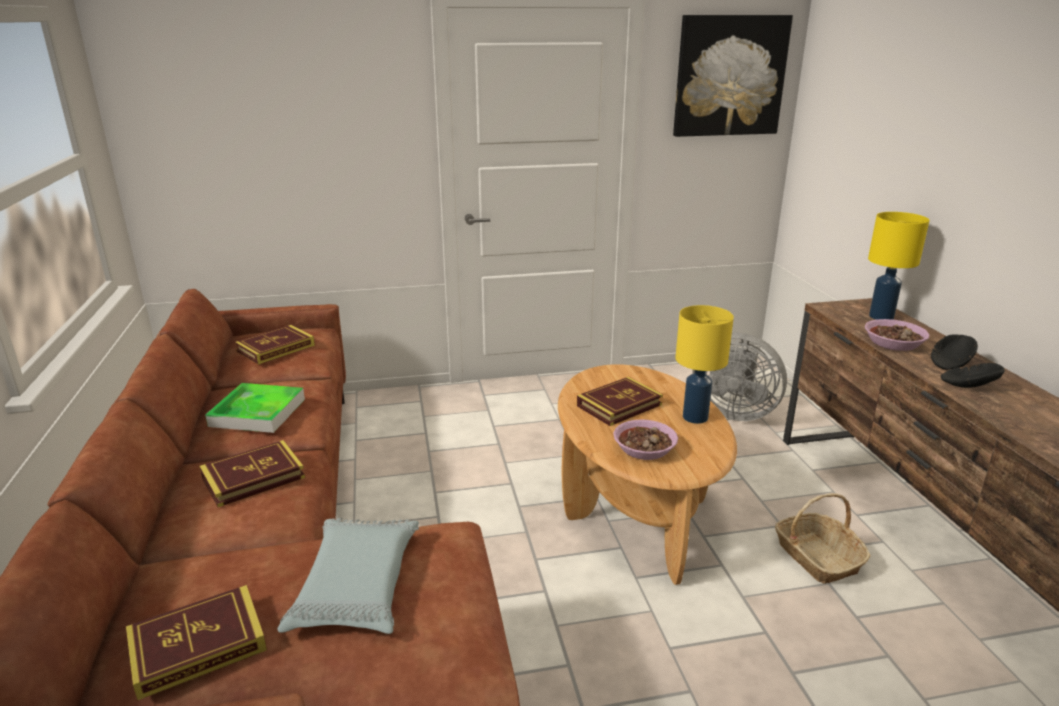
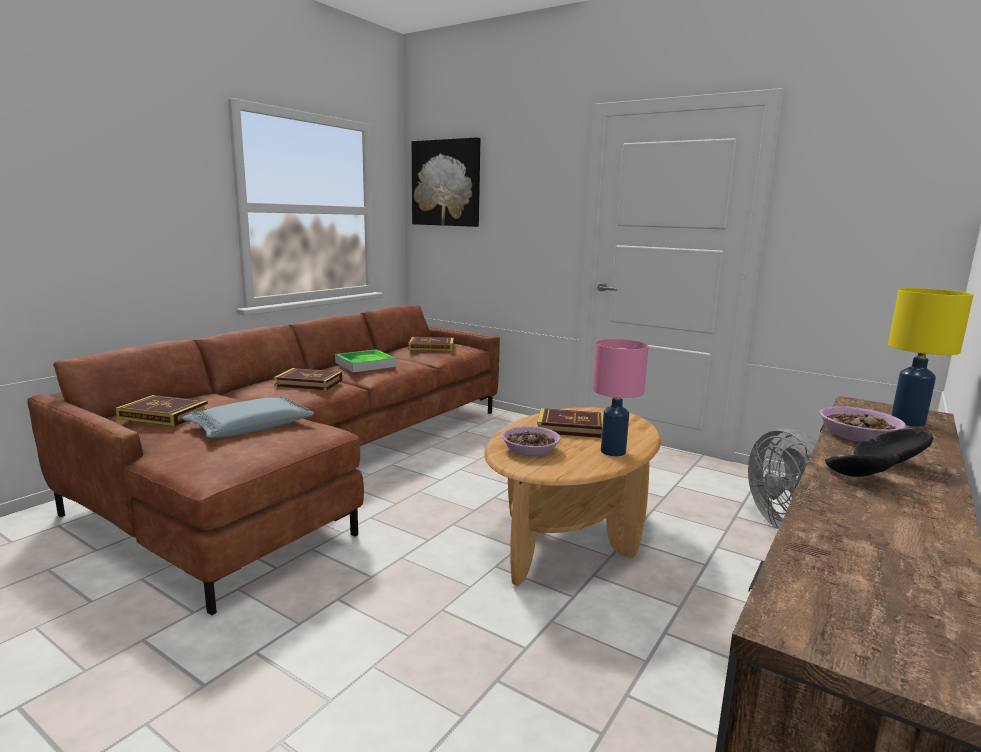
camera: 45 degrees right, 10 degrees down
(695, 417) = (614, 452): yellow table lamp -> pink table lamp
(729, 76) = (883, 168): picture -> picture (446, 183)
(816, 557) = (671, 641): basket -> none

